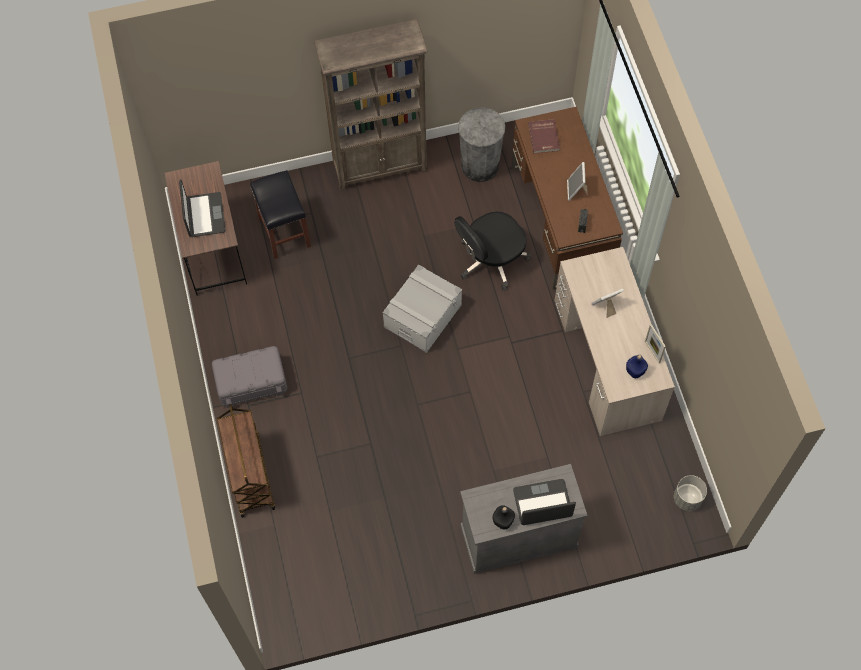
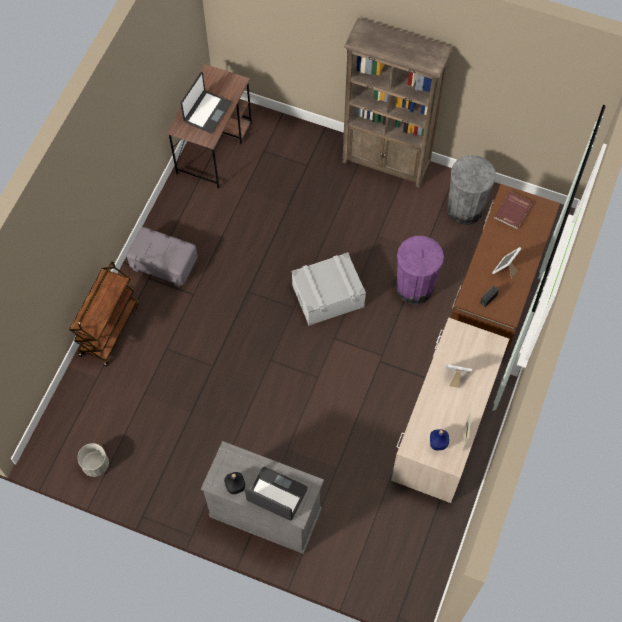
camera: 35 degrees right, 0 degrees up
(285, 233) = (275, 168): black stool -> none
(491, 261) = (414, 288): black office chair -> purple trash can
(687, 499) = (421, 579): grey planter -> grey planter (95, 465)

